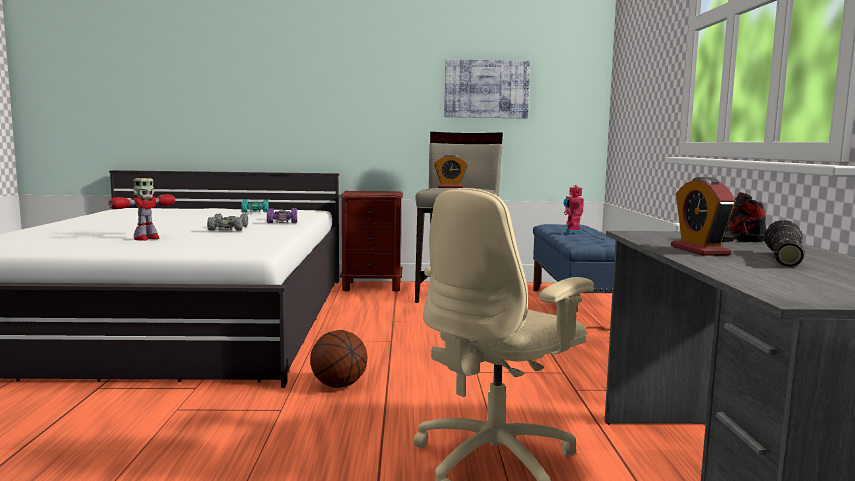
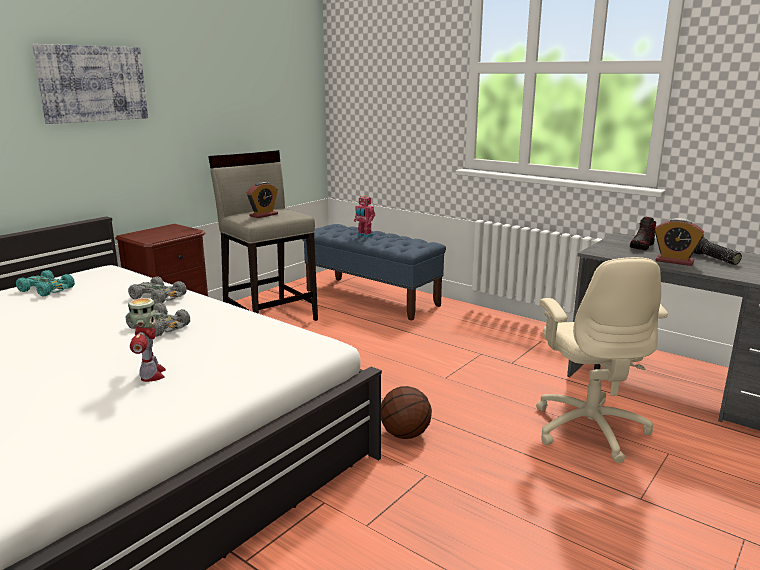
camera: 50 degrees left, 10 degrees up
(282, 221) = (159, 297): purple toy car -> grey toy car
(486, 89) = (237, 102): picture -> picture (93, 84)

